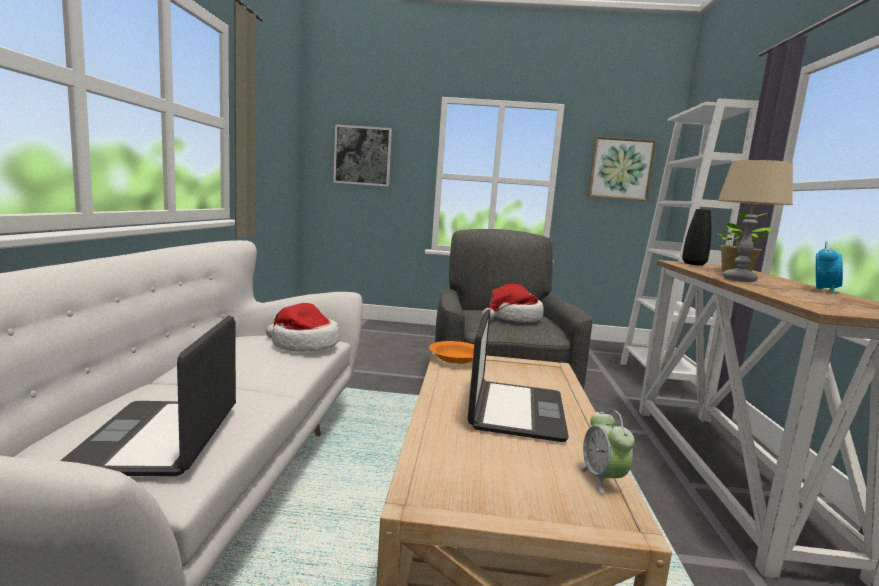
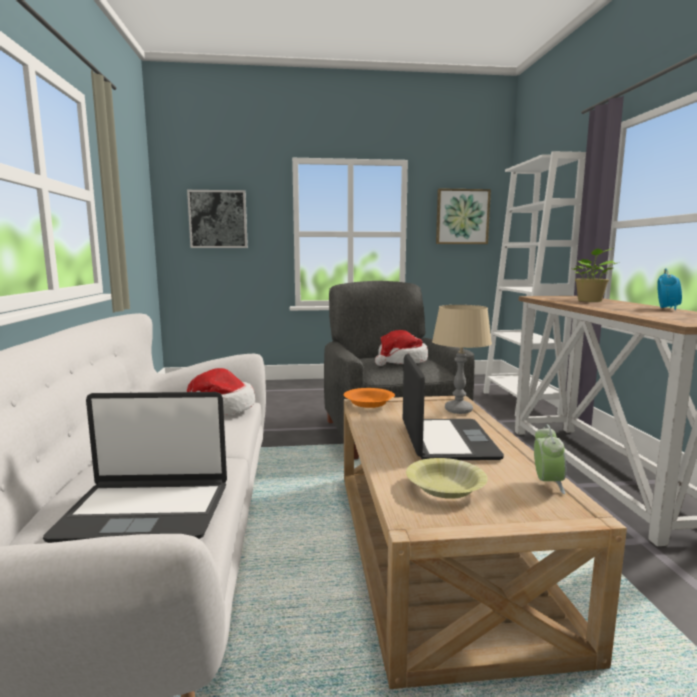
camera: 10 degrees left, 0 degrees up
(160, 438) = (146, 511): laptop -> laptop turned 75 degrees counterclockwise
(480, 465) = (445, 488): none -> yellow bowl
(602, 479) = (547, 483): alarm clock -> alarm clock turned 150 degrees counterclockwise
(694, 264) = (551, 297): black vase -> none
(739, 279) = (600, 306): beige table lamp -> beige table lamp (458, 410)

